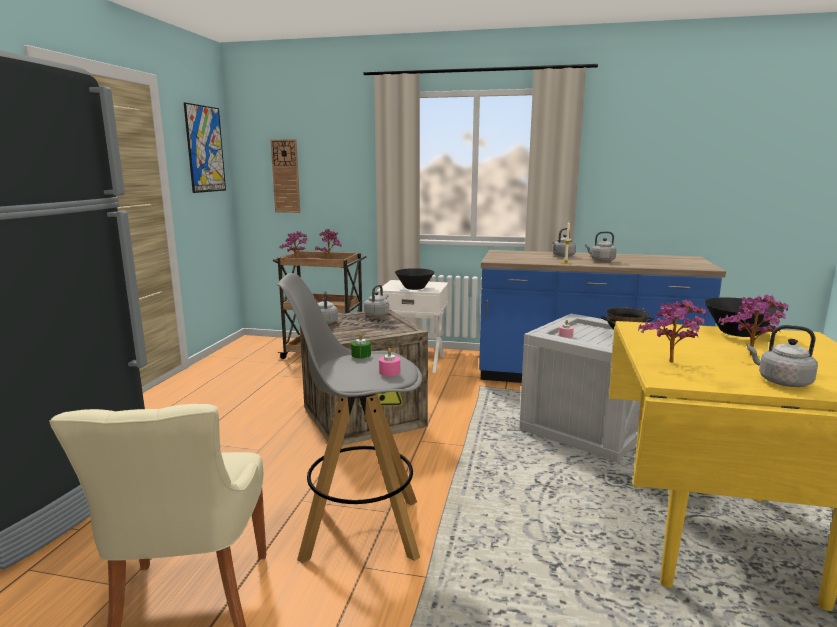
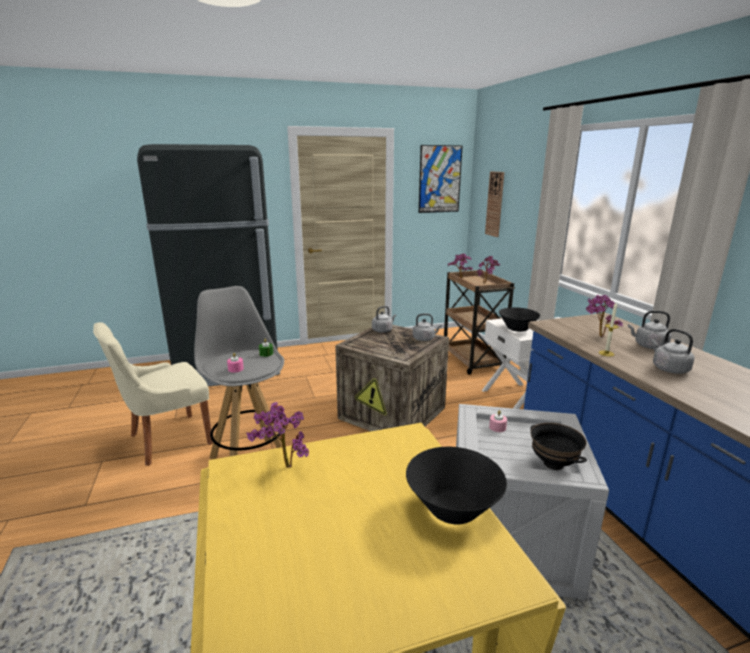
camera: 60 degrees right, 5 degrees up
(751, 356) = (346, 520): potted plant -> potted plant (597, 336)
(781, 382) = (257, 543): grey kettle -> none

